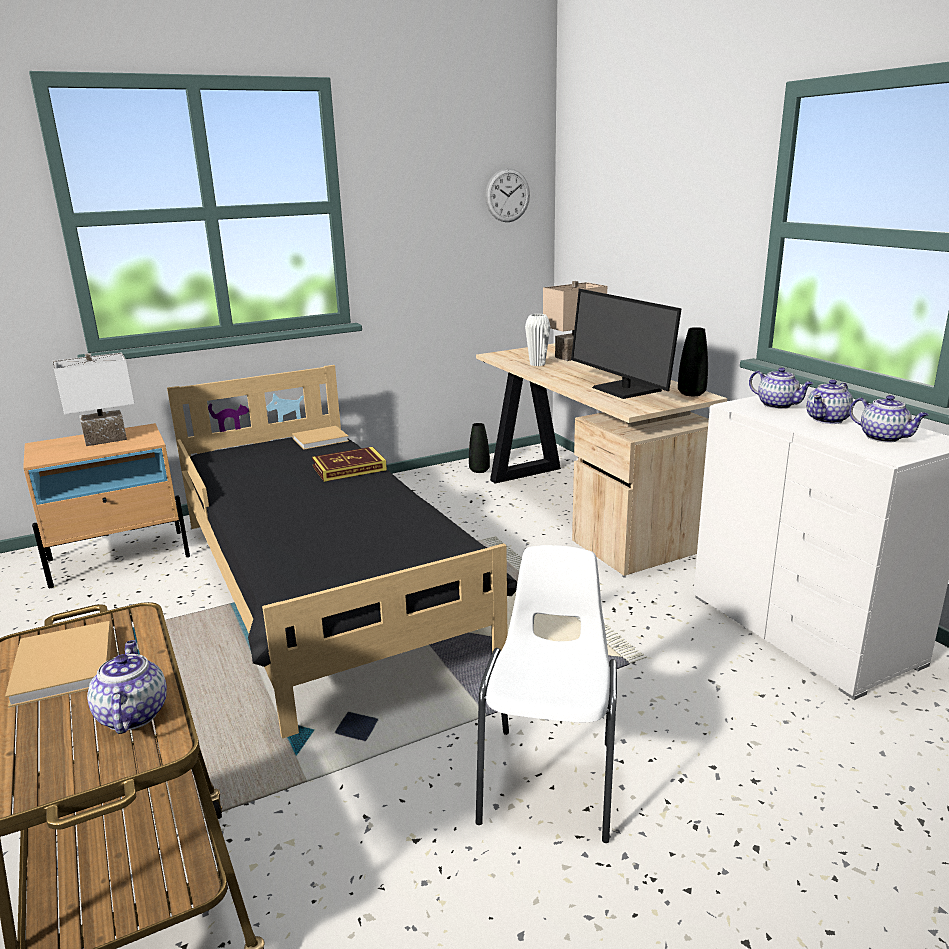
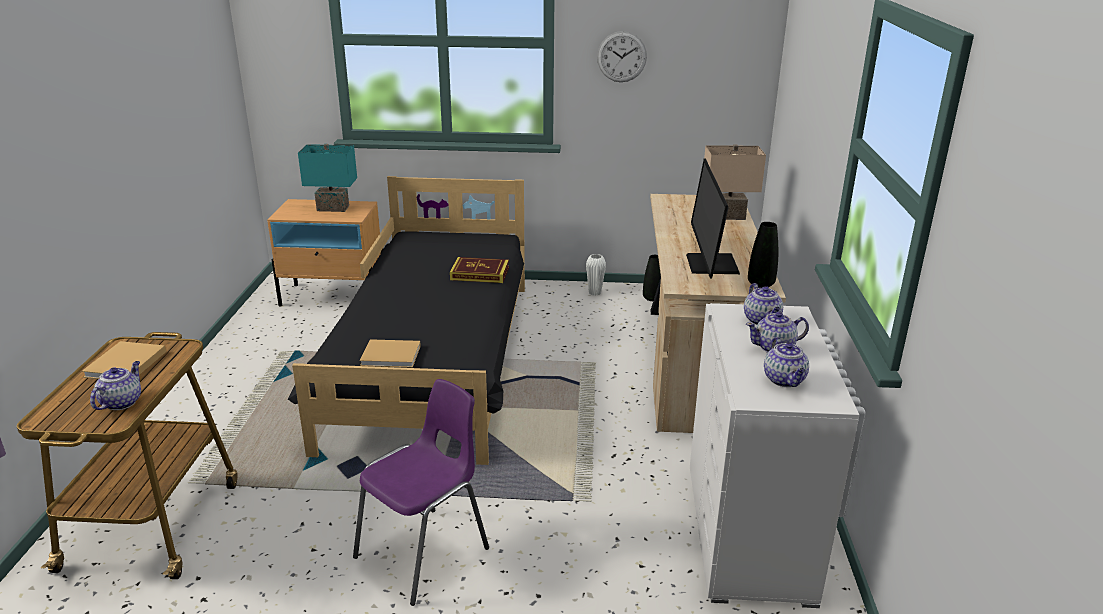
camera: 30 degrees right, 5 degrees up
(105, 440) = (332, 209): white table lamp -> turquoise table lamp
(322, 439) = (493, 242): beige book -> beige book (392, 356)
(507, 195) = (726, 43): wall clock -> wall clock (621, 57)
(537, 364) = (683, 217): white vase -> white vase (594, 292)
(550, 779) = (426, 552): white chair -> purple chair

